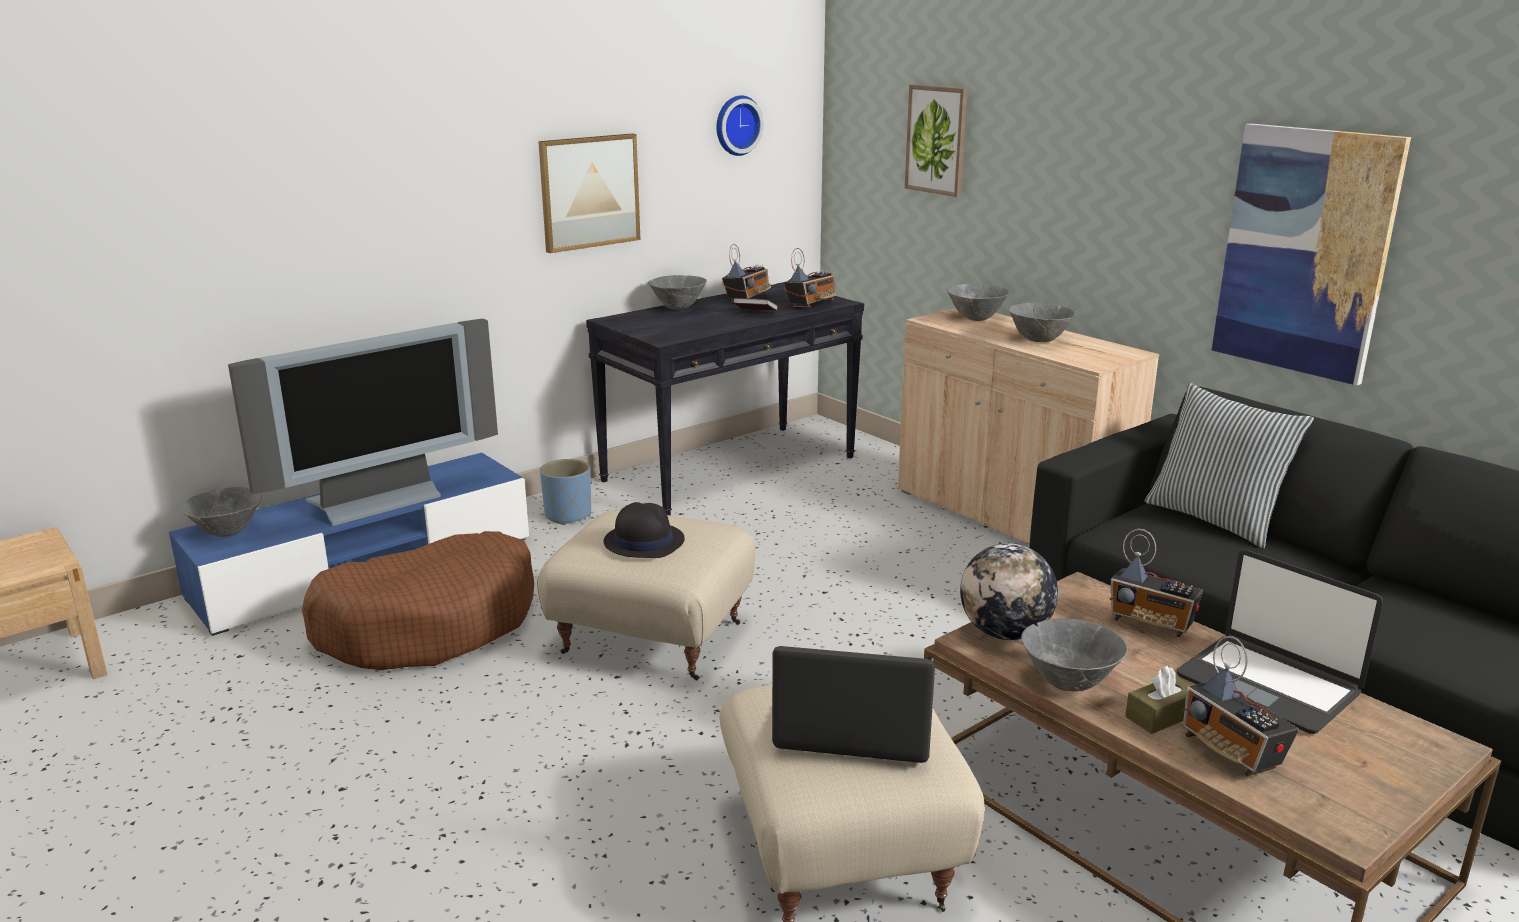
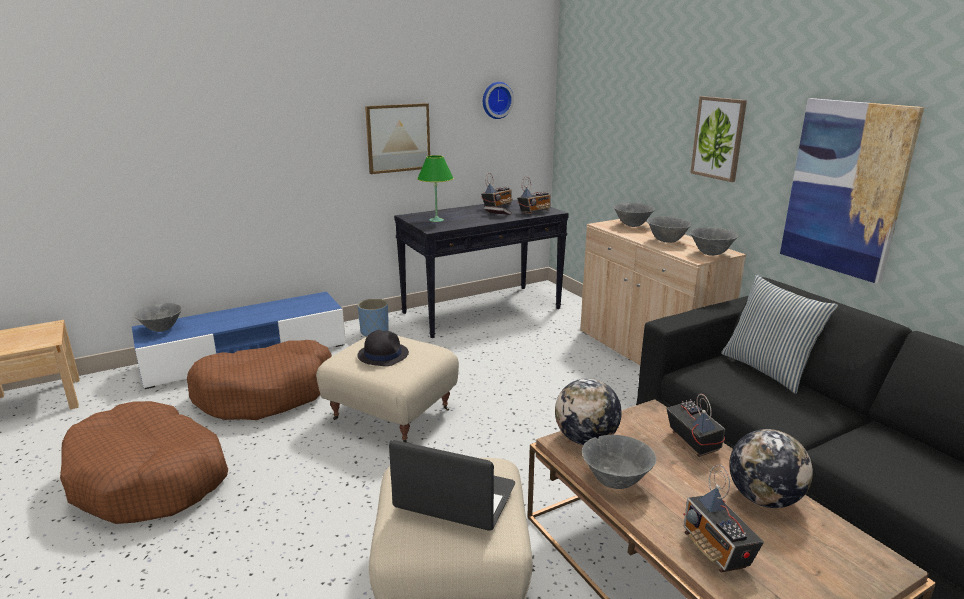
camera: 10 degrees right, 0 degrees up
(297, 770) = (149, 478): none -> brown dog bed
(377, 501) = (253, 317): television -> none
(661, 324) = (436, 220): none -> green table lamp
(678, 308) = (452, 211): grey bowl -> grey bowl (711, 254)
(937, 140) = (618, 110): picture -> picture (718, 138)
(1151, 623) = (693, 442): radio -> radio turned 150 degrees counterclockwise
(1161, 716) = (673, 514): brown tissue box -> none
(1268, 684) = (763, 498): laptop -> globe

